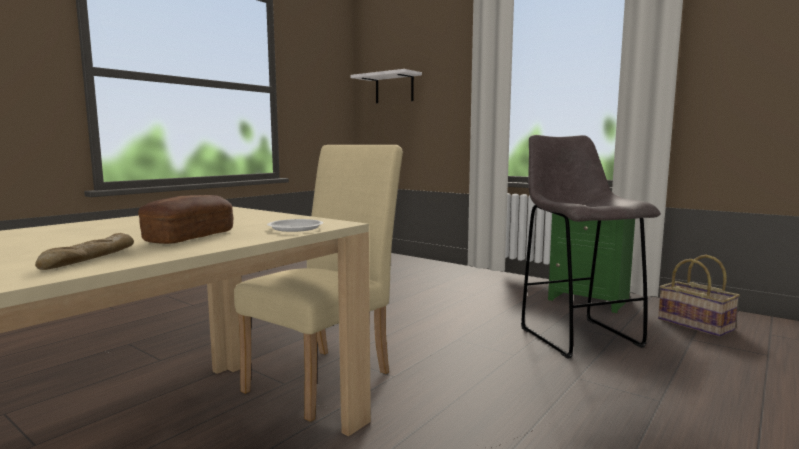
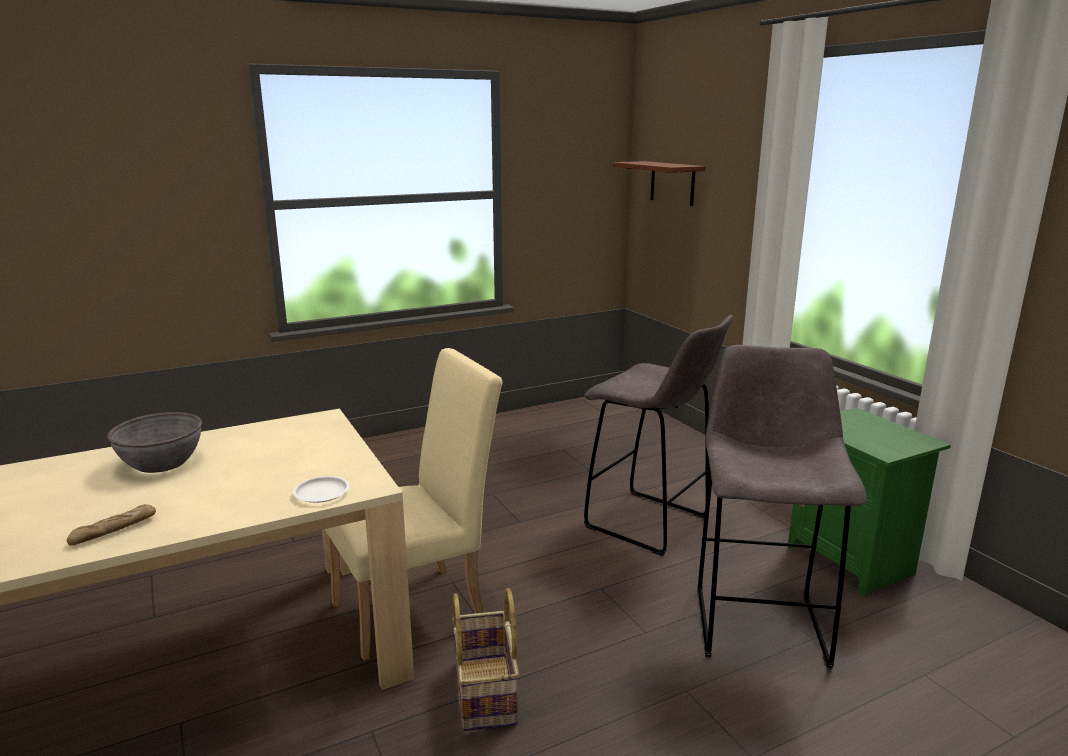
camera: 25 degrees right, 10 degrees up
(81, 232) = (161, 463): none -> grey bowl
(190, 237) = (221, 495): bread -> none
(394, 88) = (672, 183): white shelf -> brown shelf
(452, 303) = (650, 523): none -> grey stool
(696, 324) = (968, 649): basket -> basket (487, 692)

